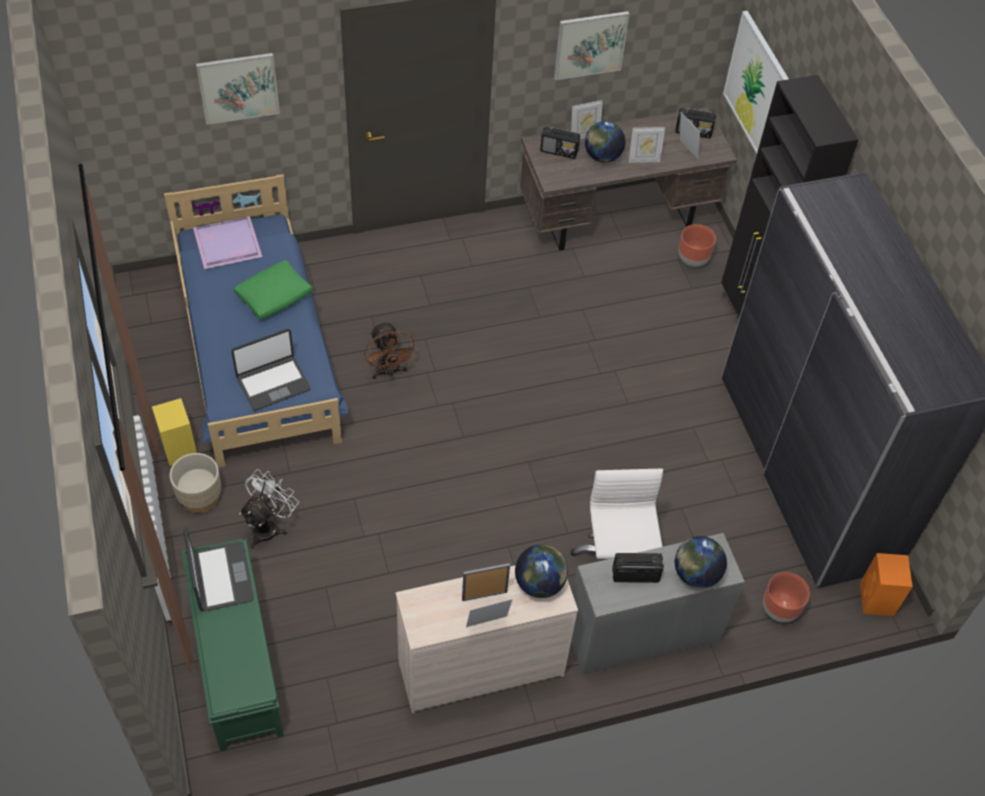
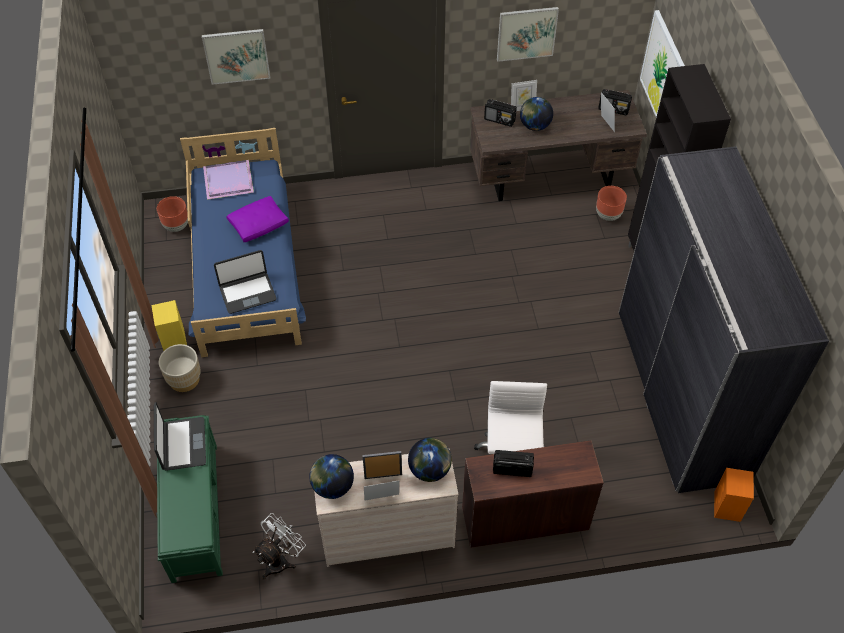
camera: 10 degrees right, 0 degrees up
(269, 526) = (235, 407): white fan -> white fan (280, 559)
(274, 296) = (259, 224): green pillow -> purple pillow
(388, 372) = (347, 290): brown fan -> none
(642, 632) = (524, 517): grey desk -> brown desk
(643, 160) = (568, 130): picture frame -> none
(695, 574) = (563, 473): globe -> globe (332, 486)
(779, 610) = (642, 509): brown planter -> brown planter (176, 226)

